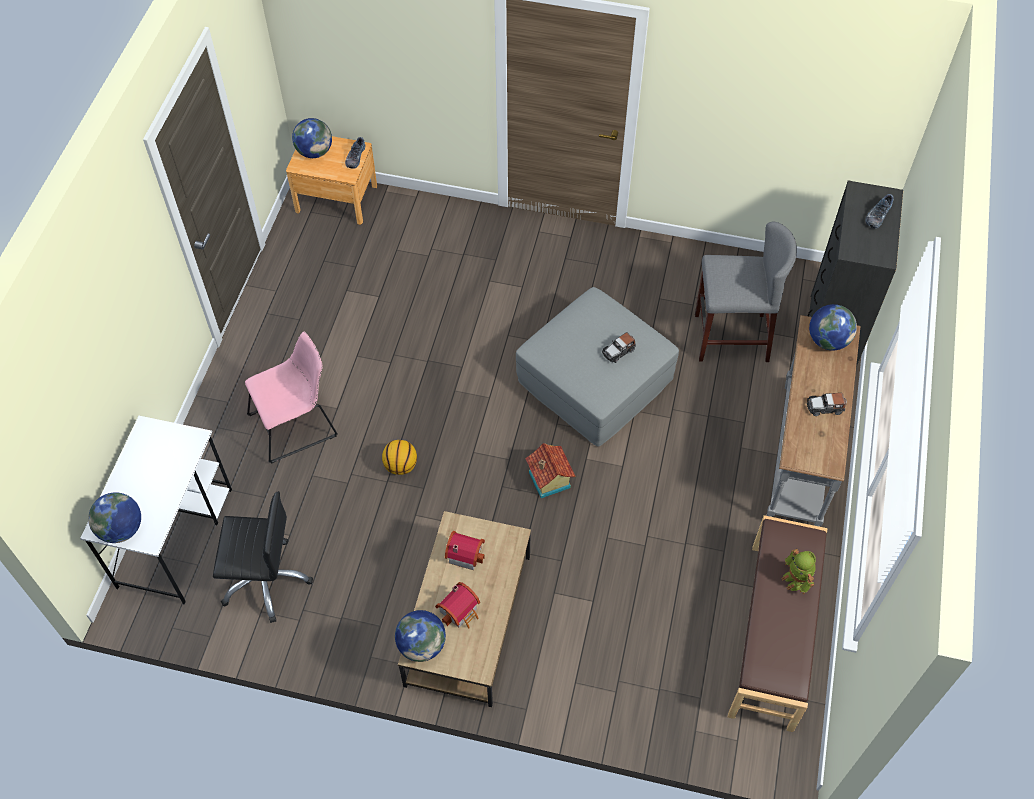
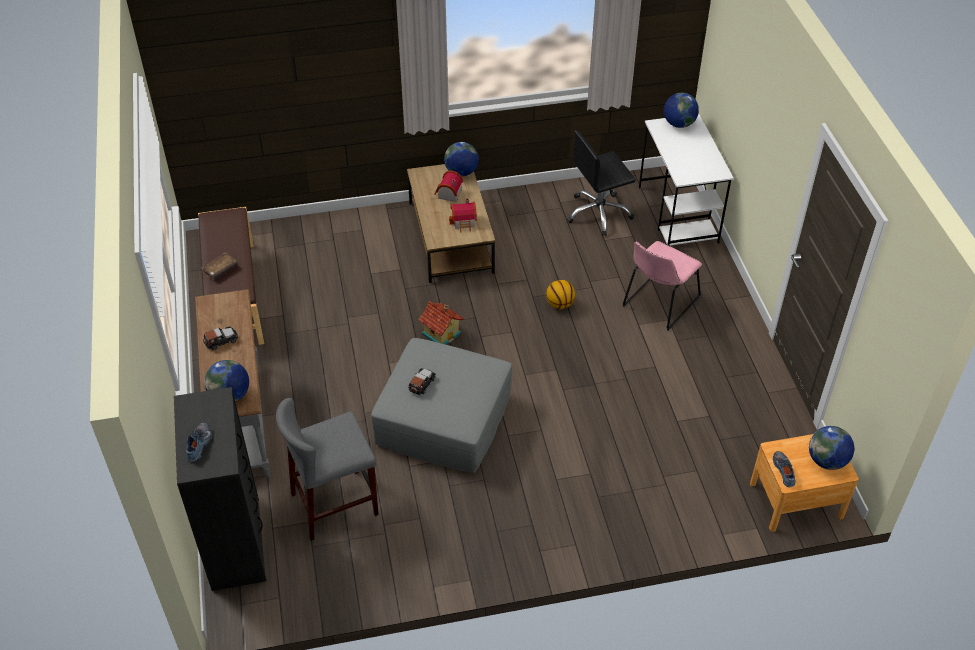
camera: 155 degrees right, 10 degrees down
(796, 580) = (220, 270): toy robot -> brown book

